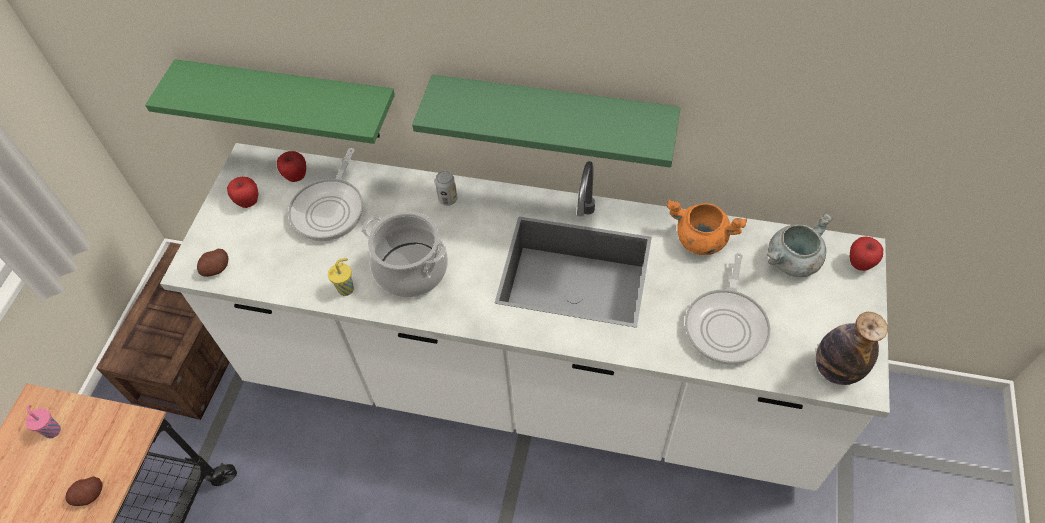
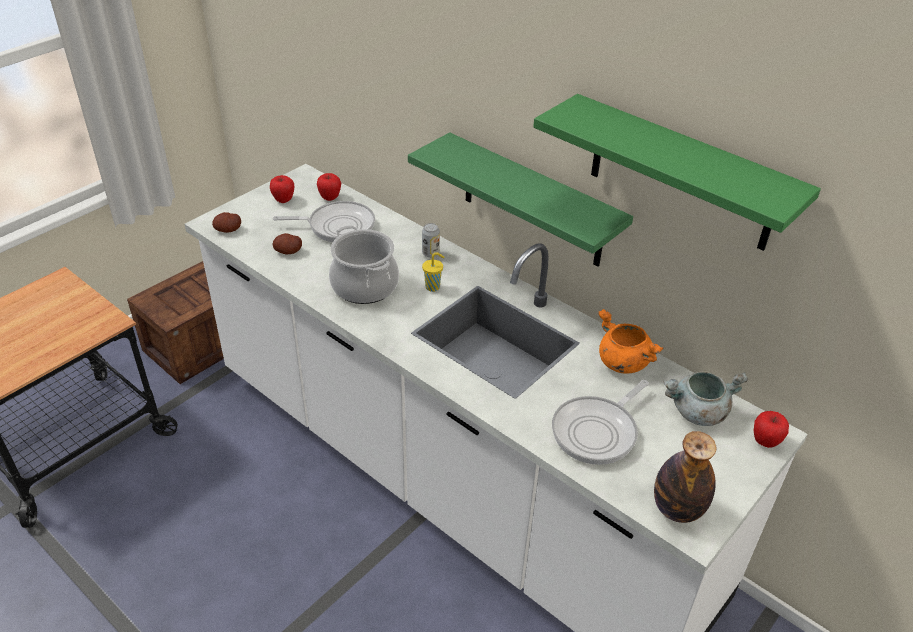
camera: 25 degrees right, 15 degrees down
(52, 430) = (57, 300): pink cup -> none
(89, 495) = (46, 349): potato -> potato (288, 251)
(291, 99) = (351, 133): green shelf -> green shelf (681, 174)
(330, 209) = (337, 226): frying pan -> frying pan turned 135 degrees counterclockwise
(346, 288) = (307, 278): yellow cup -> yellow cup (433, 287)

